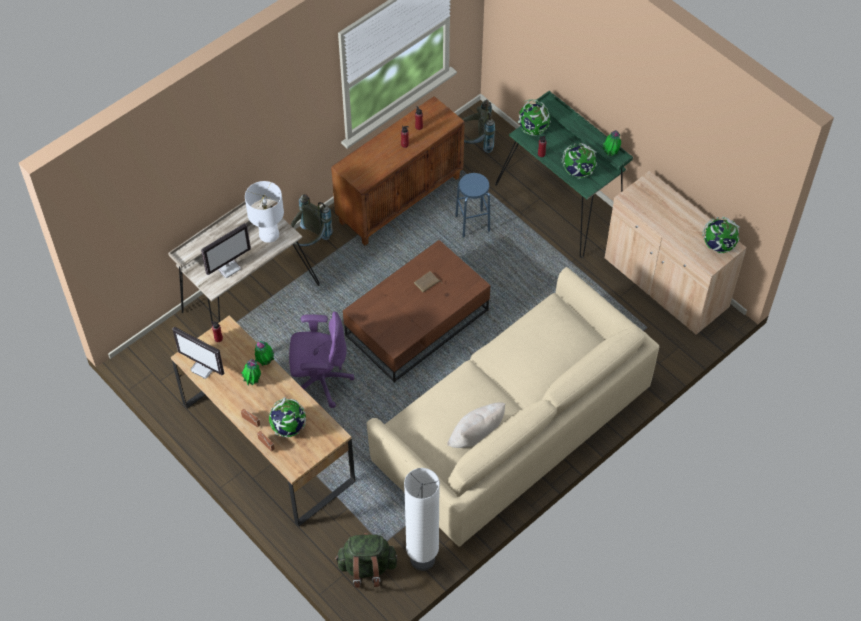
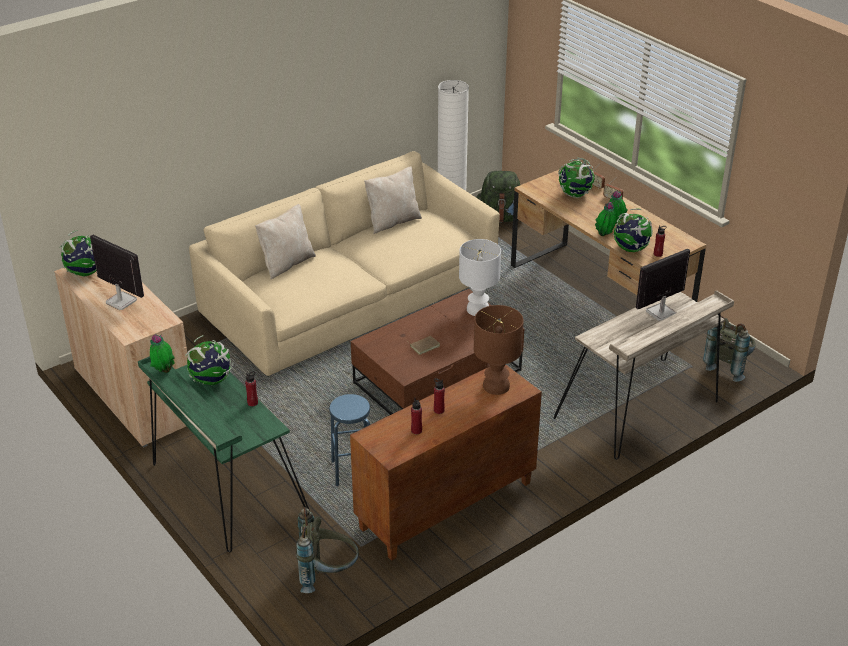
camera: 175 degrees left, 20 degrees down
(204, 368) = (668, 235): monitor -> monitor (120, 301)
(268, 234) = (617, 340): white table lamp -> white table lamp (478, 309)
(310, 241) = (568, 465): grey backpack -> grey backpack (728, 366)
(320, 381) = (548, 335): purple office chair -> none
(364, 168) = (496, 386): none -> brown table lamp
(532, 129) = (254, 433): globe -> globe (631, 249)
(567, 364) = (286, 264): none -> beige pillow

